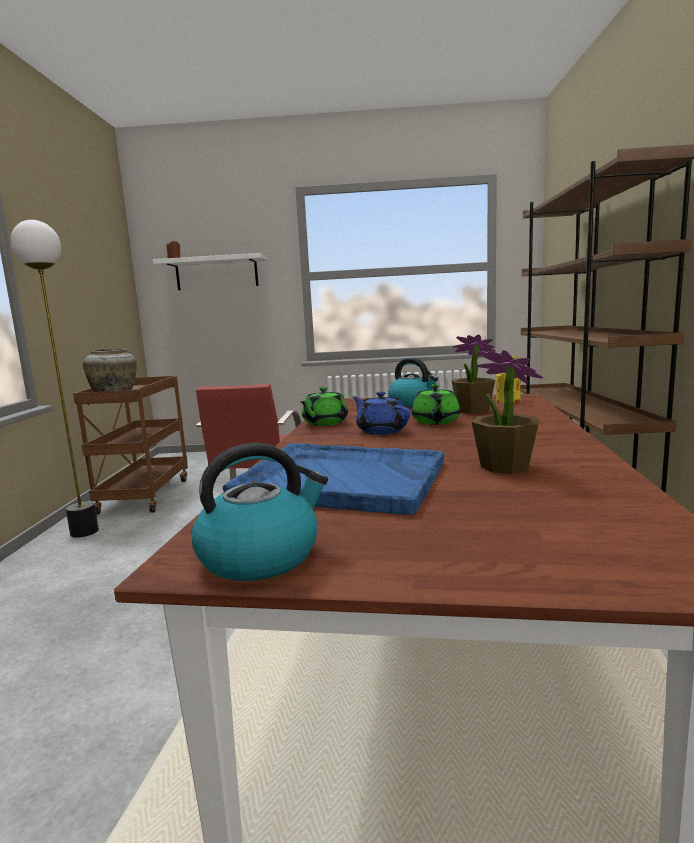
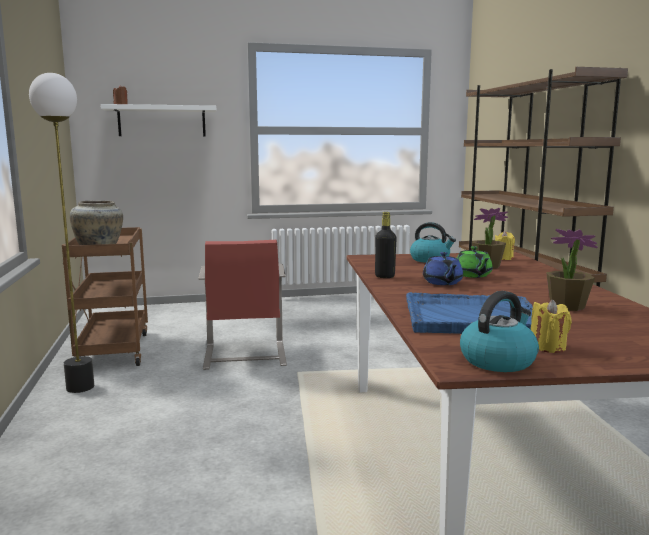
camera: 15 degrees left, 0 degrees up
(324, 423) = (384, 276): green teapot -> black bottle
(376, 535) = (547, 347): none -> yellow candle
(381, 431) = (442, 283): blue teapot -> blue teapot turned 135 degrees counterclockwise

